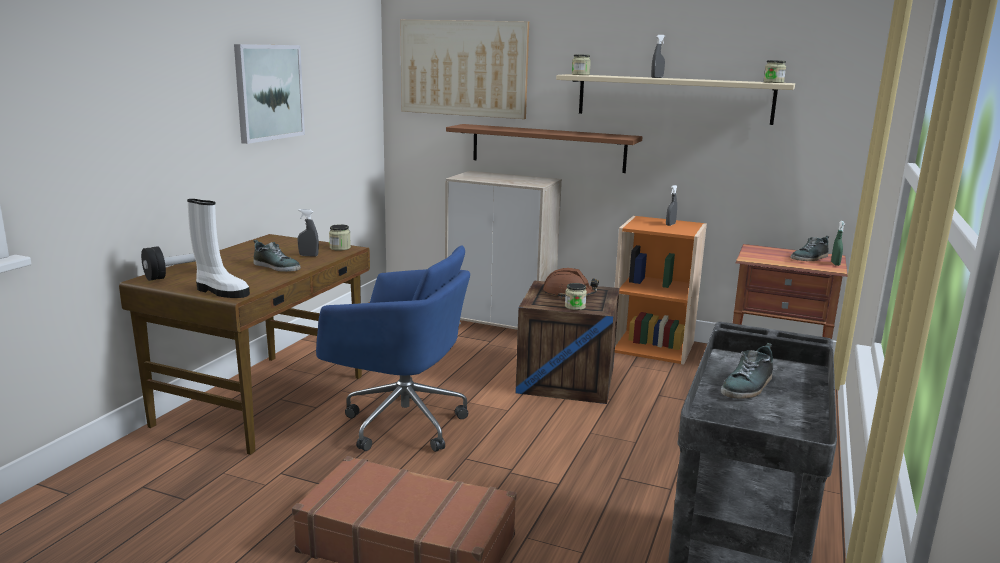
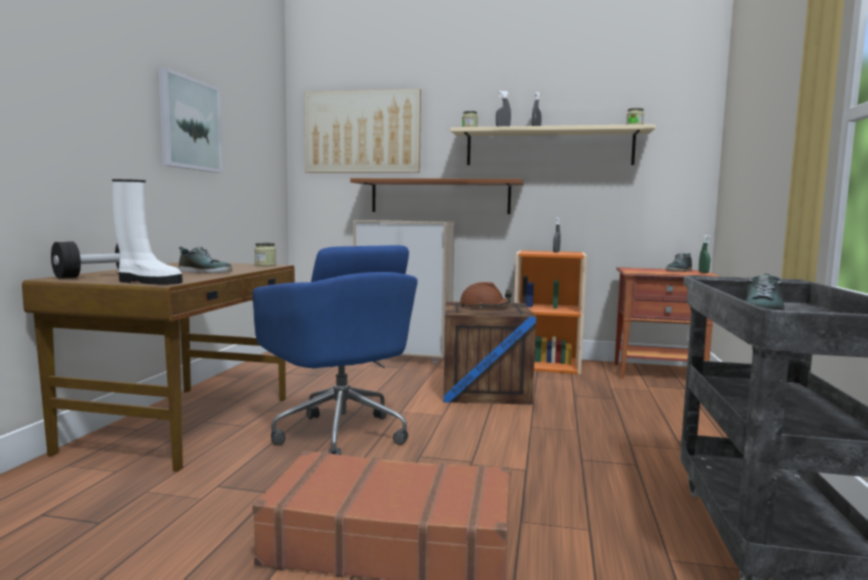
camera: 10 degrees left, 10 degrees down
(308, 255) = (235, 268): grey spray bottle -> grey spray bottle (502, 127)
(398, 424) = (337, 433): blue office chair -> blue office chair turned 45 degrees clockwise
(575, 306) = (496, 312): jar -> none

